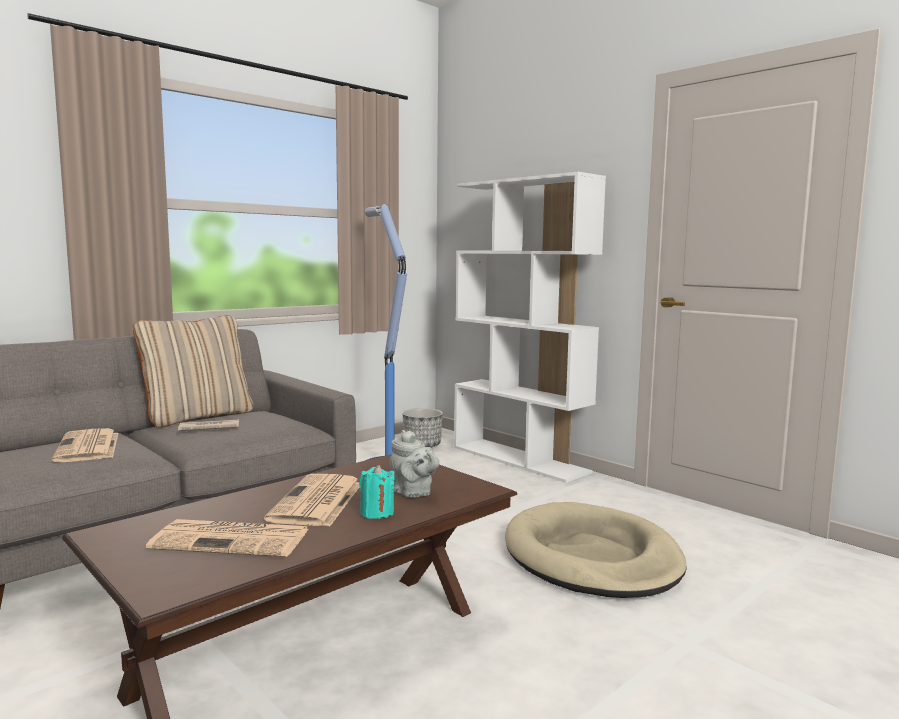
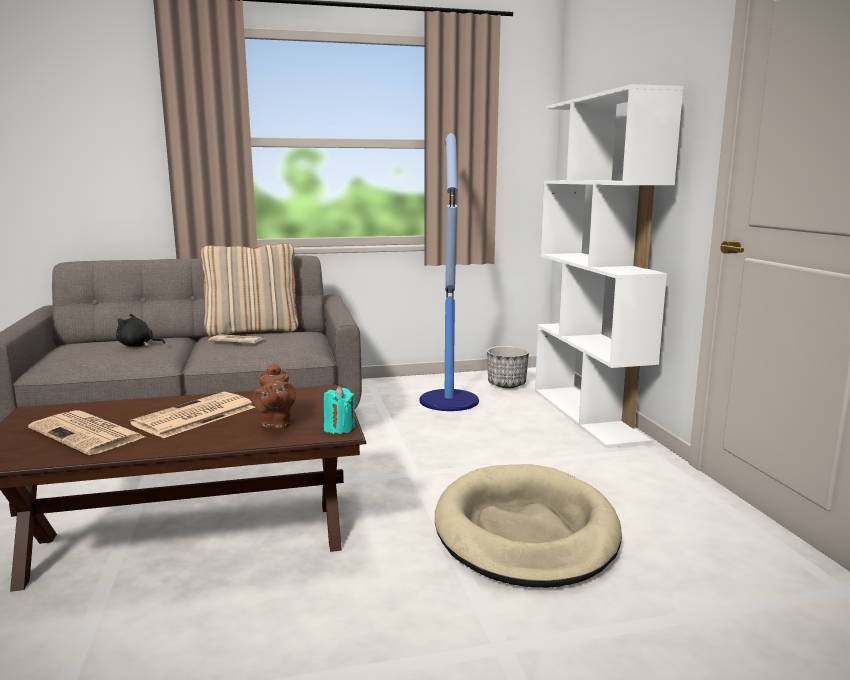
camera: 30 degrees right, 5 degrees up
(88, 447) = (138, 346): newspaper -> black plush toy
(377, 513) = (215, 435): turquoise candle -> turquoise candle (339, 429)
(413, 493) = (275, 423): grey teapot -> brown teapot

